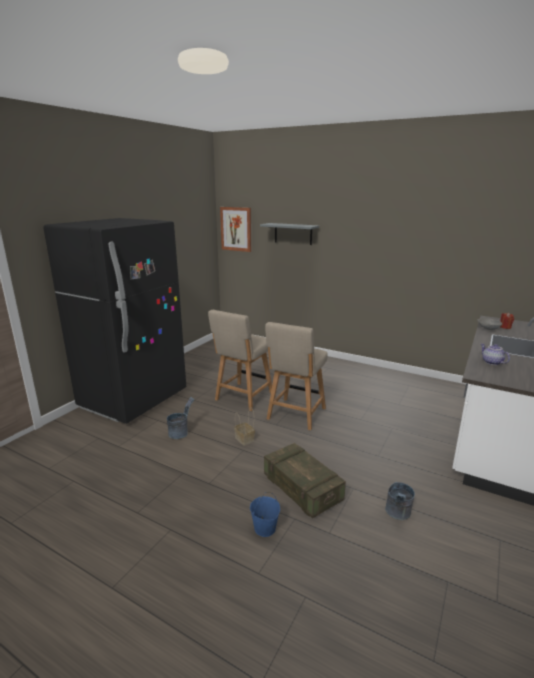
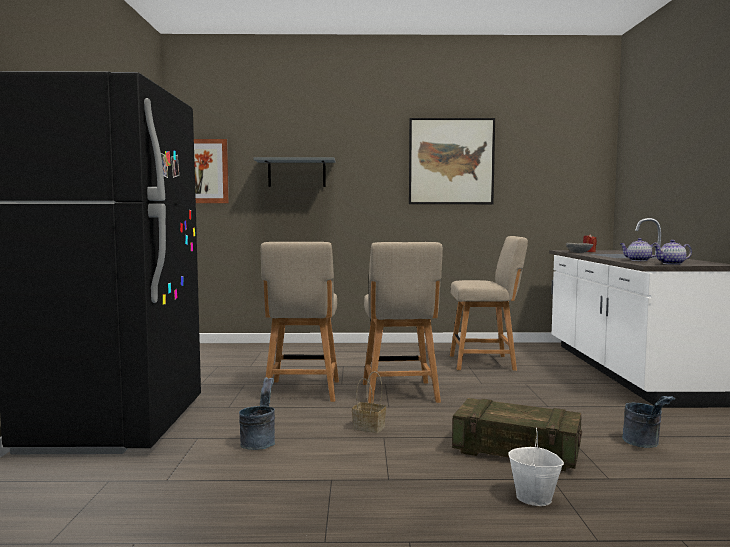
camera: 30 degrees left, 15 degrees down
(265, 528) = (534, 498): blue bucket -> white bucket
(391, 398) = (485, 363): none -> beige chair
(407, 231) = (451, 161): none -> picture
(501, 378) = (671, 264): none -> teapot

